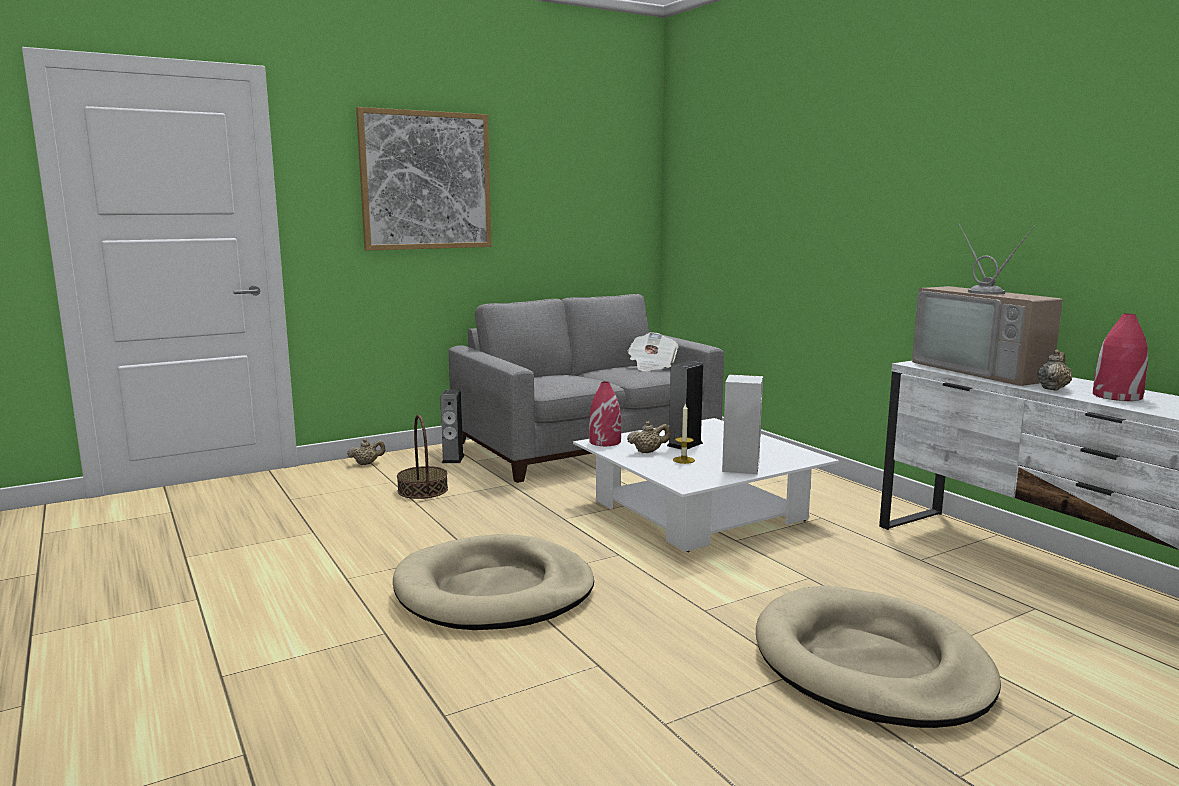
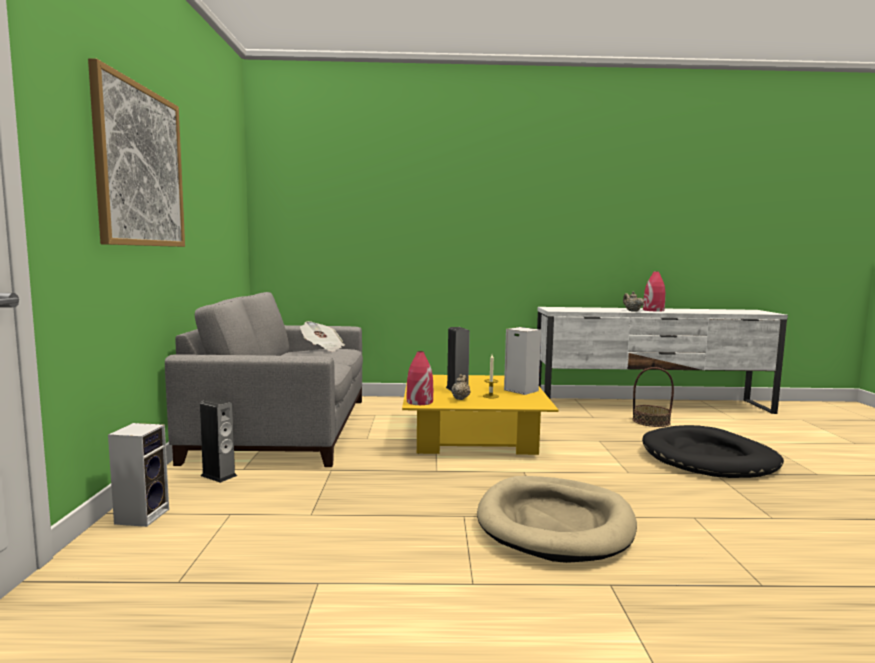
camera: 60 degrees left, 5 degrees down
(367, 463) = (142, 515): beige teapot -> speaker
(422, 490) = (283, 505): basket -> basket (651, 421)
(699, 510) = (472, 435): white coffee table -> yellow coffee table
(870, 664) = (709, 458): beige dog bed -> black dog bed
(985, 371) = (584, 309): television -> none

